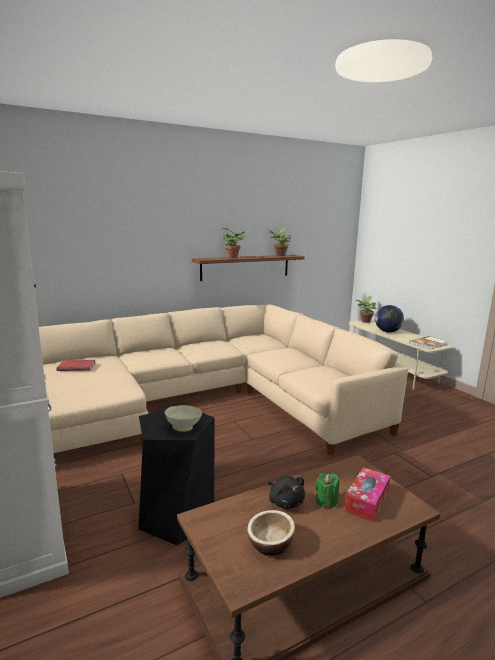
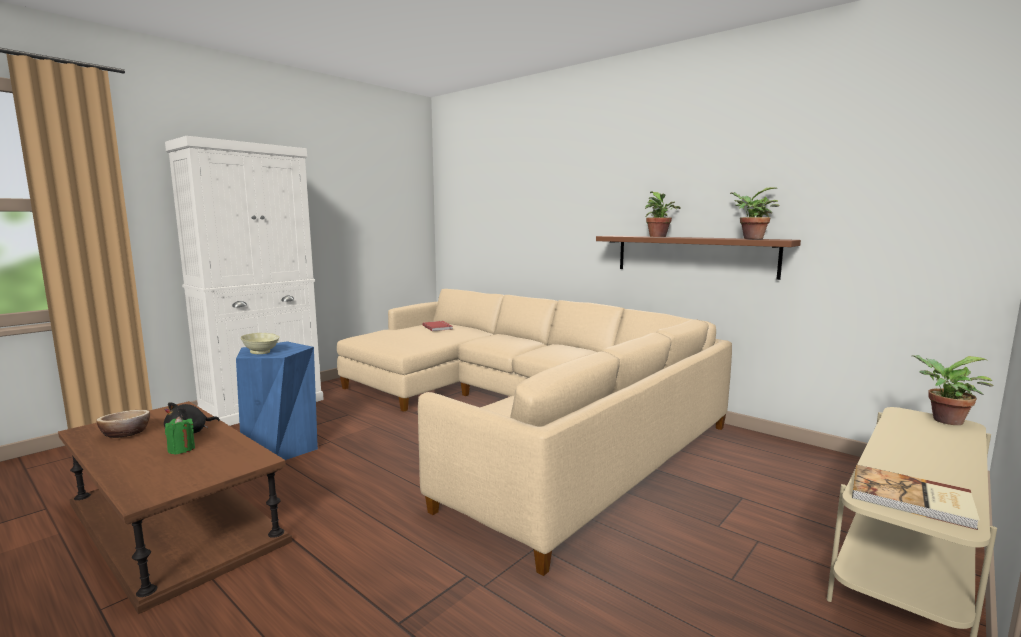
camera: 70 degrees right, 5 degrees down
(176, 517) = (282, 447): black stool -> blue stool
(367, 500) = (173, 469): tissue box -> none
(387, 331) = (911, 446): globe -> none

